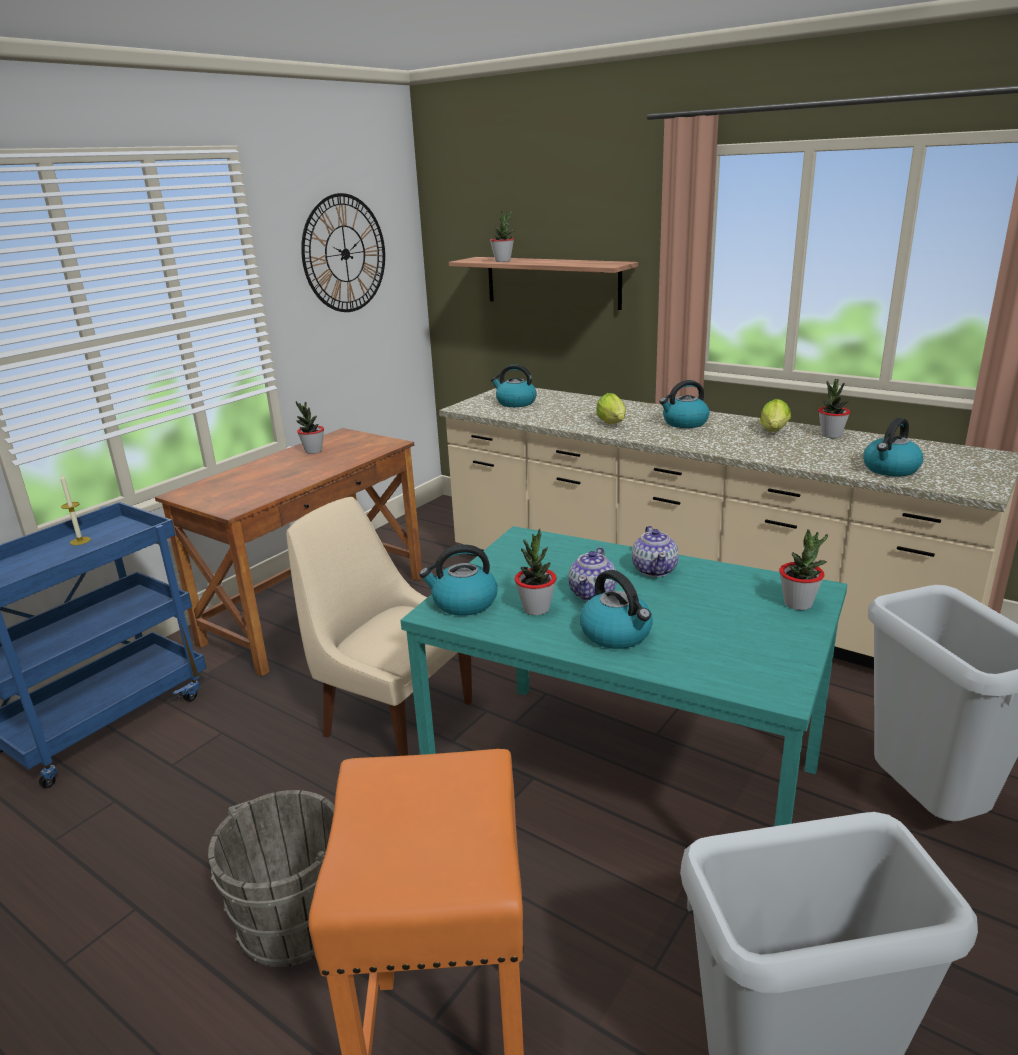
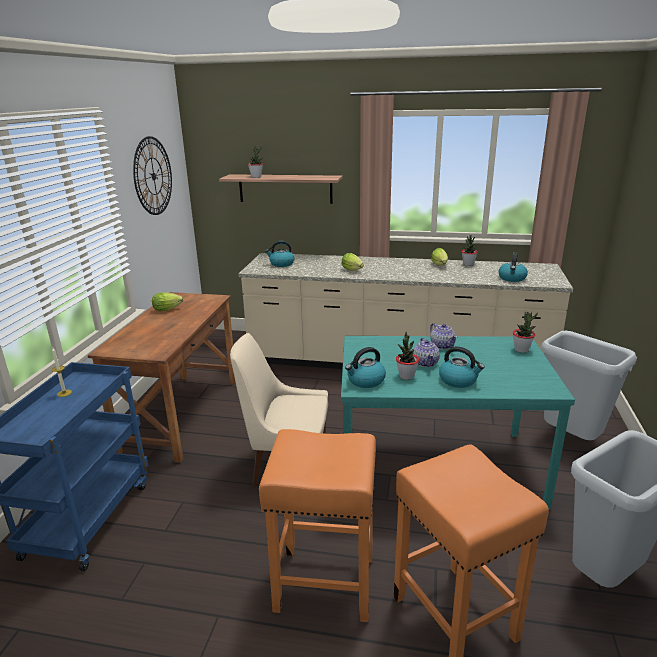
camera: 25 degrees left, 0 degrees up
(299, 916) = (322, 584): grey bucket -> orange stool
(313, 451) = (169, 309): potted plant -> lettuce
(684, 423) = (390, 266): kettle -> none

